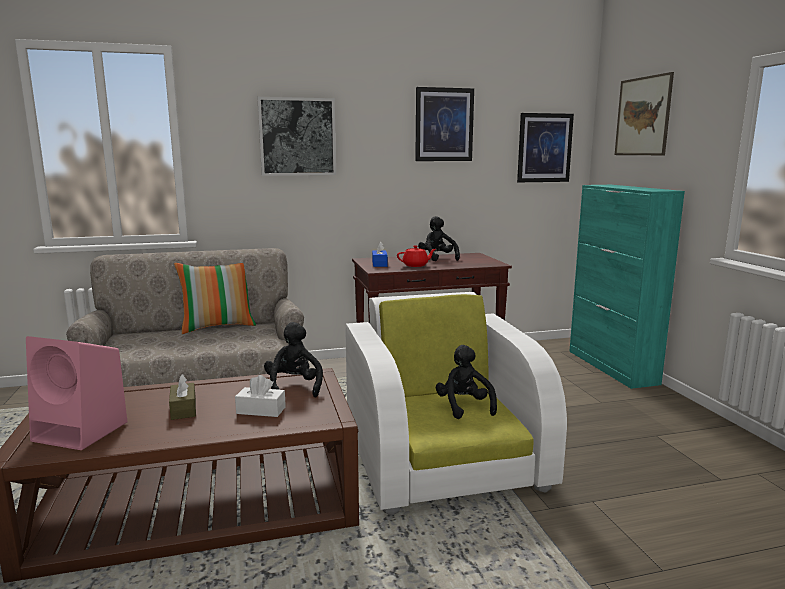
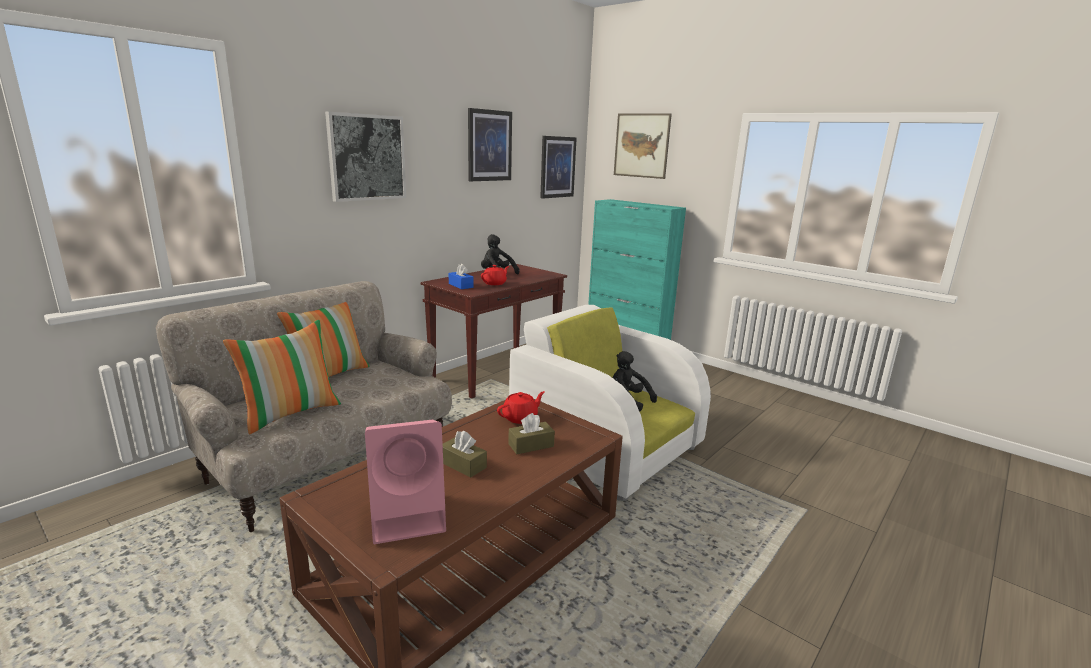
camera: 35 degrees left, 5 degrees up
(149, 345) = (291, 413): none -> pillow
(261, 410) = (531, 445): white tissue box -> brown tissue box
(294, 387) = (520, 418): black plush toy -> red teapot

